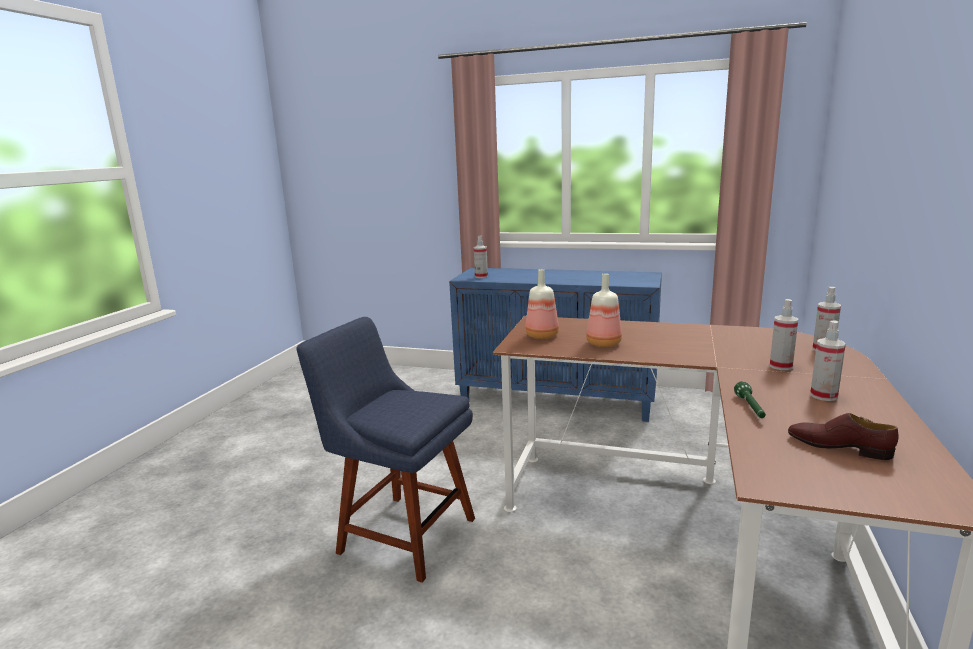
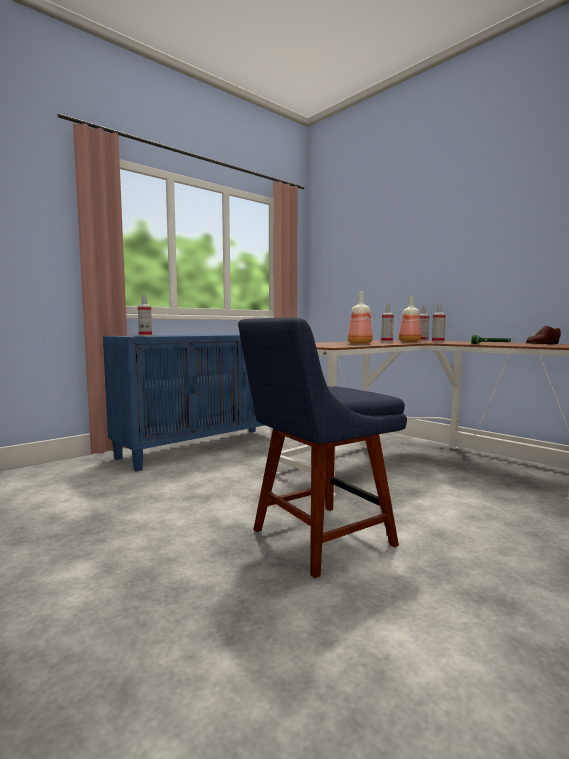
camera: 60 degrees left, 10 degrees down
(541, 336) = (319, 345): bottle -> bottle (408, 341)
(823, 396) = (482, 342): spray bottle -> spray bottle (387, 341)

